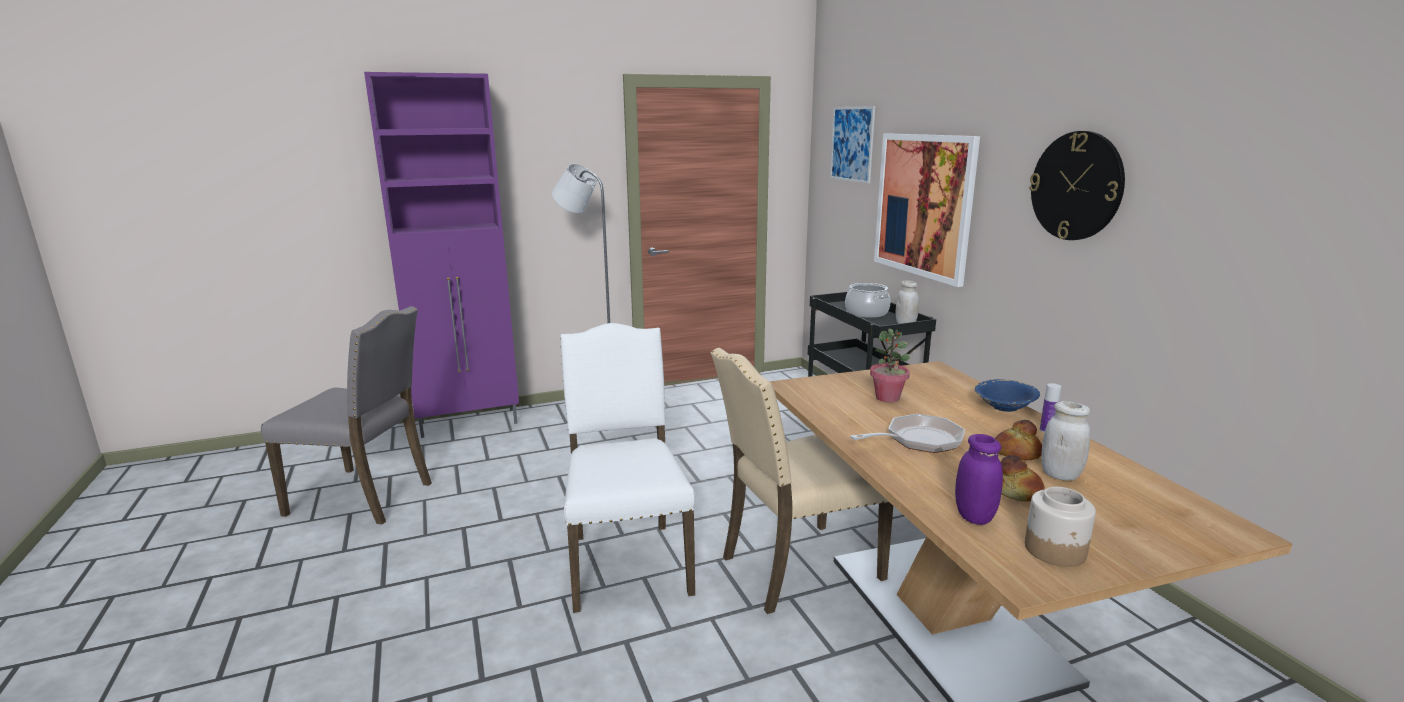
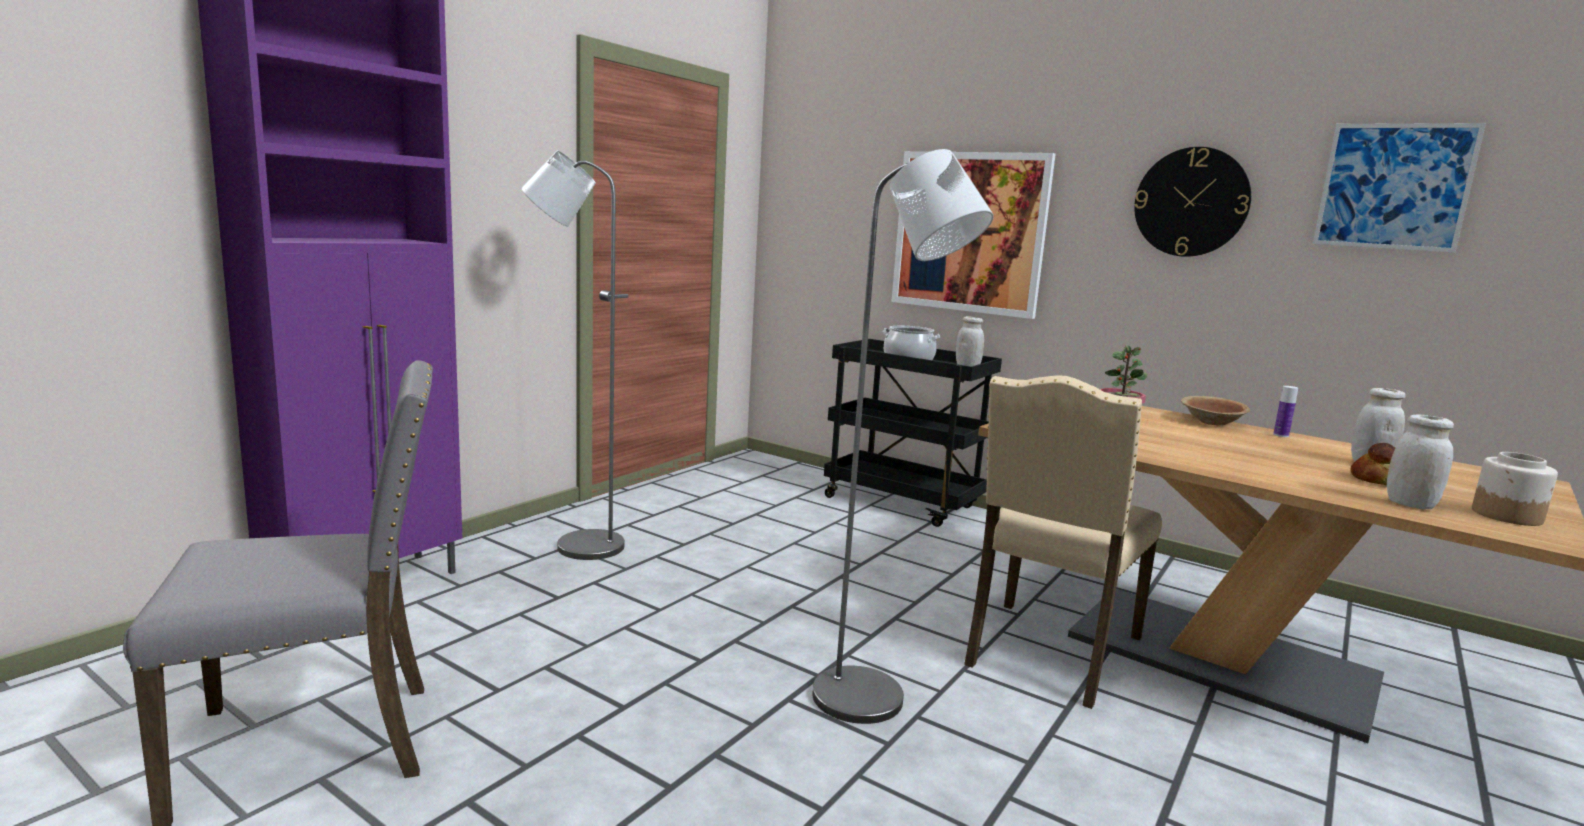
camera: 35 degrees left, 5 degrees down
(627, 562) = (872, 705): white chair -> grey floor lamp
(852, 144) = (842, 165): picture -> picture (1394, 187)
(918, 440) = (1227, 456): frying pan -> none
(974, 516) = (1410, 504): purple jar -> white jar
(1004, 407) = (1212, 422): blue bowl -> brown bowl
(1016, 453) = (1307, 454): bread -> none

